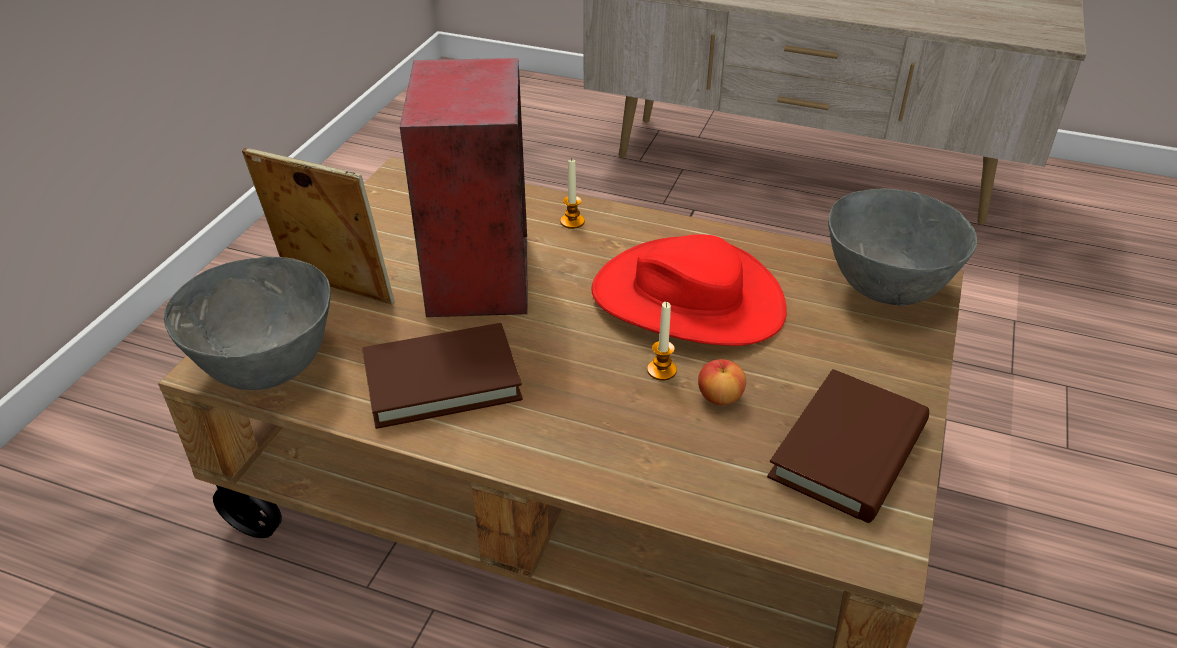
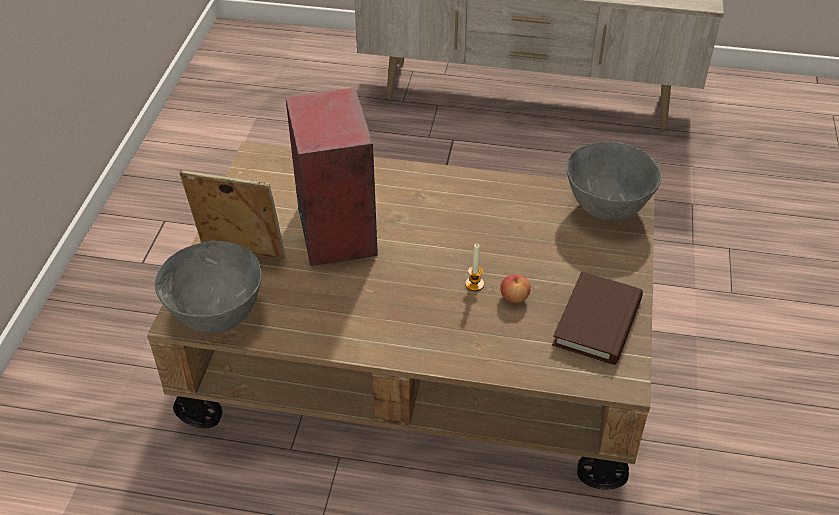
camera: 10 degrees left, 5 degrees up
(442, 380) = (335, 309): brown book -> none
(572, 222) = (389, 181): candle -> none
(688, 299) = (480, 231): red hat -> none

